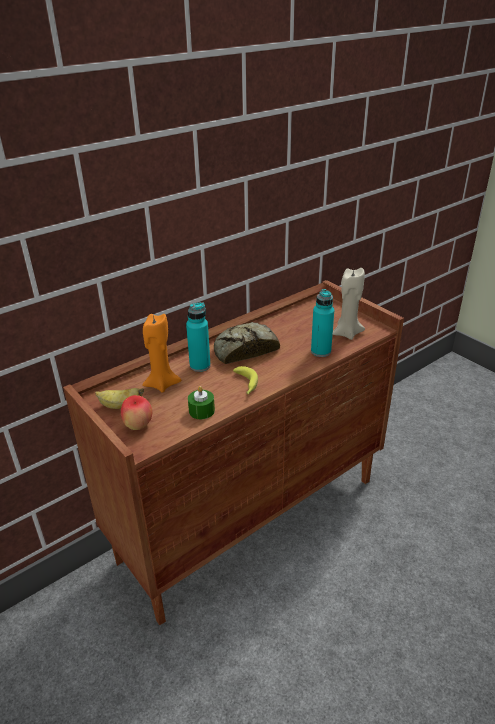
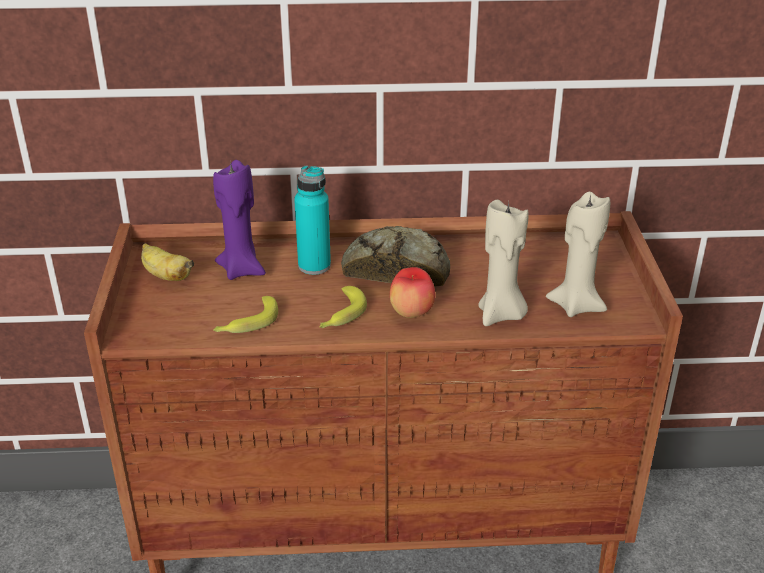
camera: 35 degrees right, 0 degrees up
(138, 426) = (157, 308): apple -> apple (411, 313)
(162, 384) = (242, 269): orange candle -> purple candle
(201, 411) = (246, 323): green candle -> banana
(321, 351) = (501, 315): turquoise bottle -> beige candle

